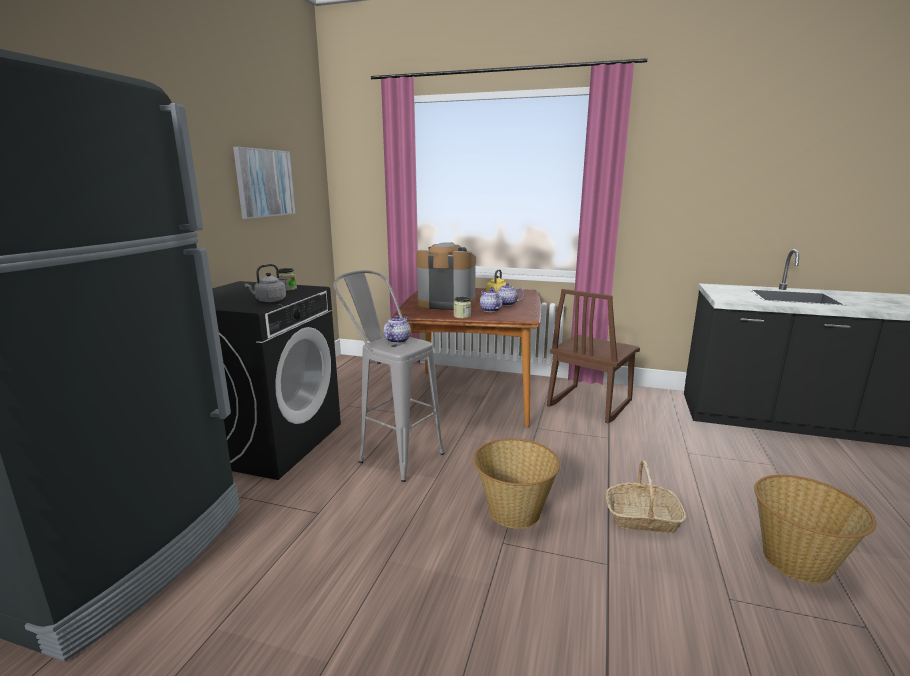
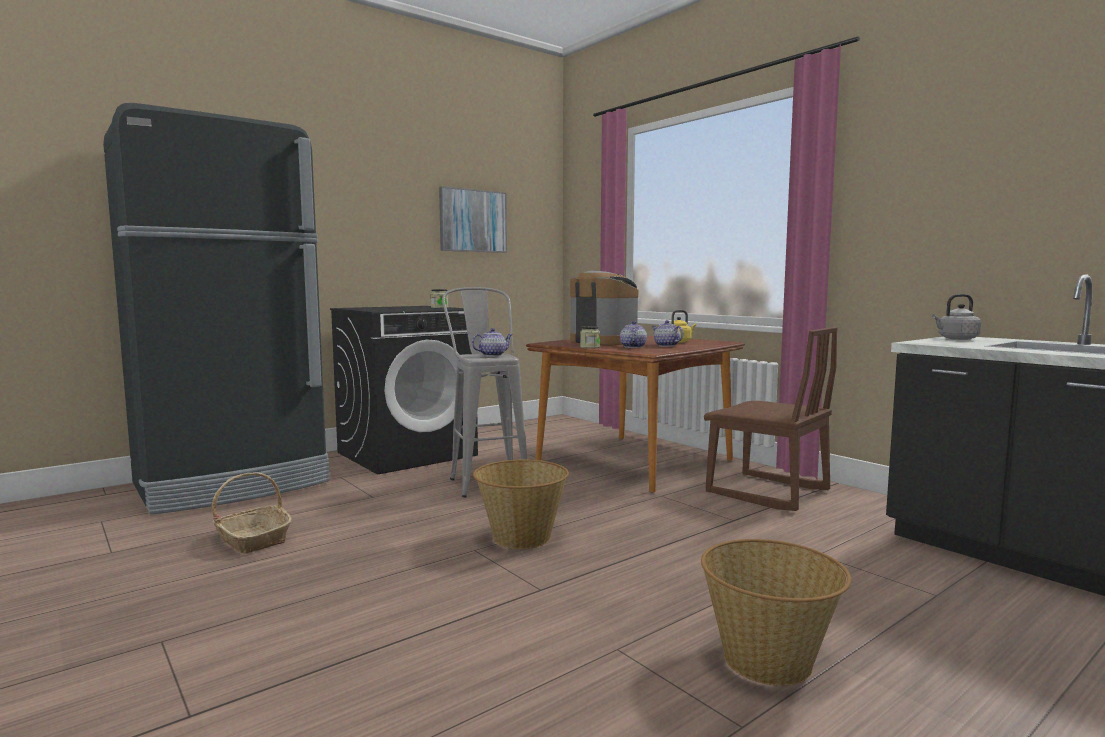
camera: 35 degrees right, 10 degrees down
(269, 300) = (403, 309): grey kettle -> grey kettle (956, 339)
(588, 404) = (767, 492): brown chair -> brown chair turned 120 degrees counterclockwise
(642, 518) = (642, 577): basket -> basket (252, 539)

